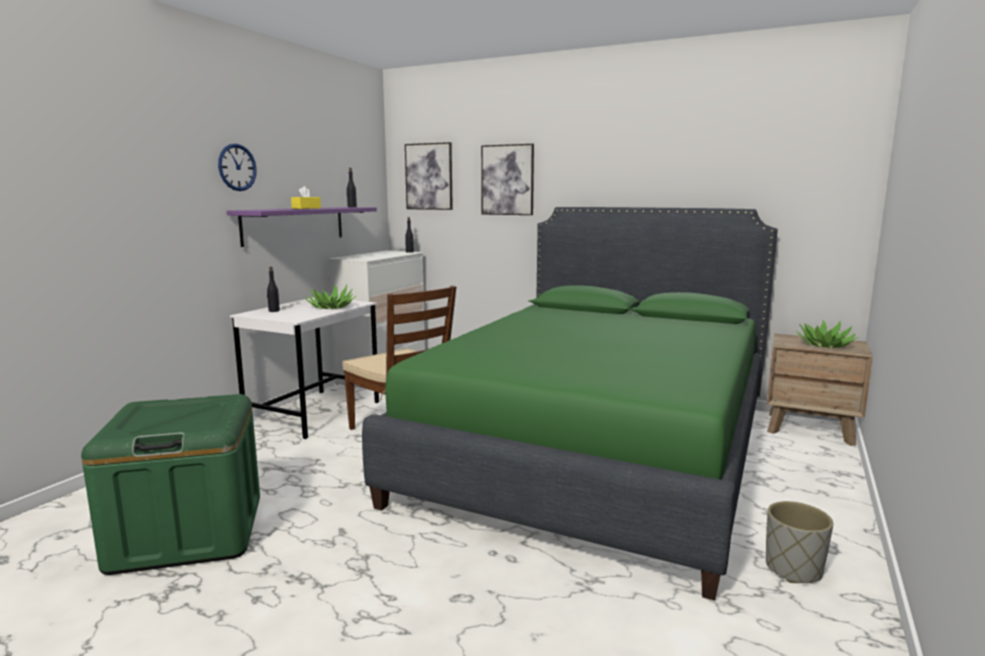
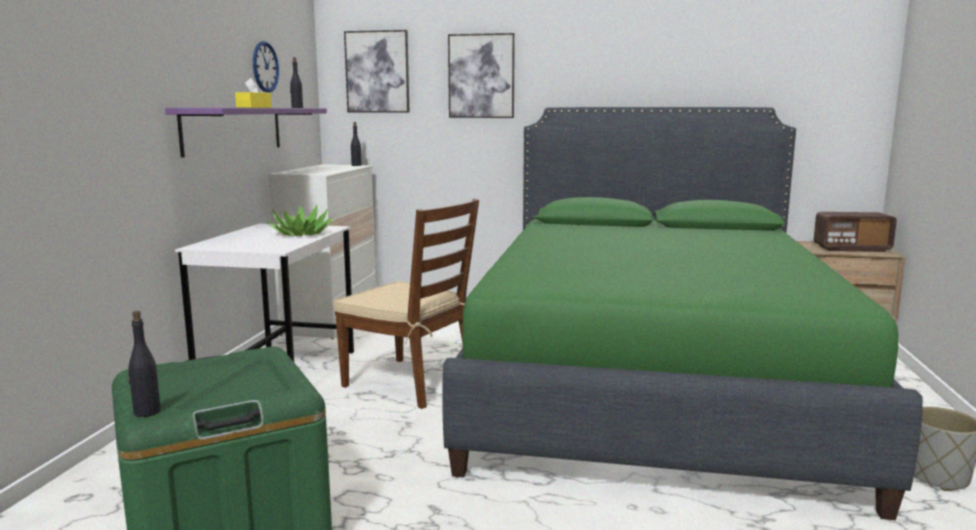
camera: 15 degrees left, 0 degrees up
(237, 167) = (174, 50): wall clock -> wall clock (265, 67)
(274, 311) = (230, 241): black bottle -> black bottle (147, 412)
(825, 345) = (851, 249): potted plant -> radio

